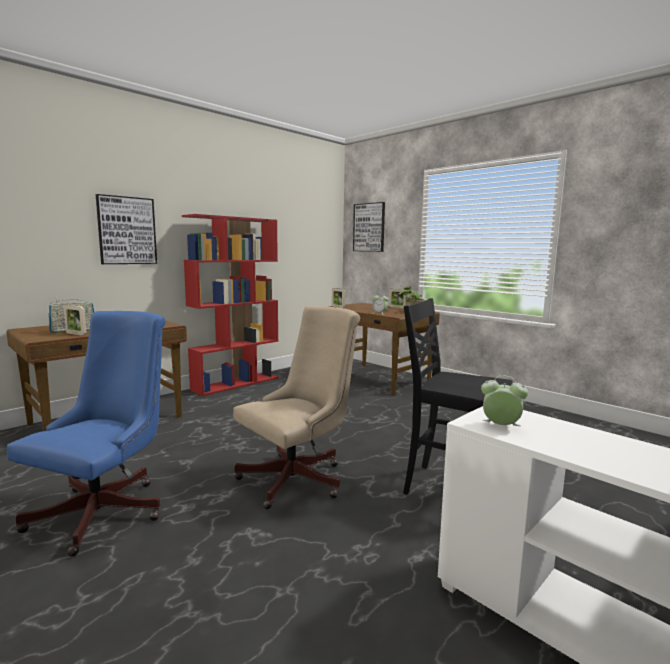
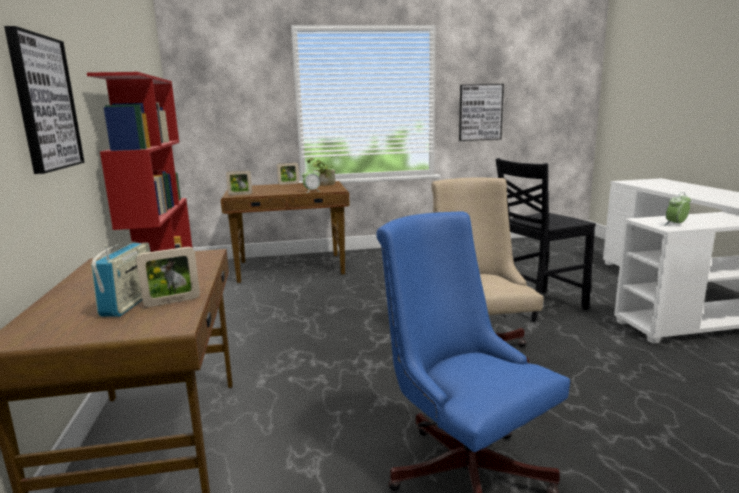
camera: 55 degrees left, 5 degrees up
(369, 227) = (215, 91): picture -> picture (480, 112)

